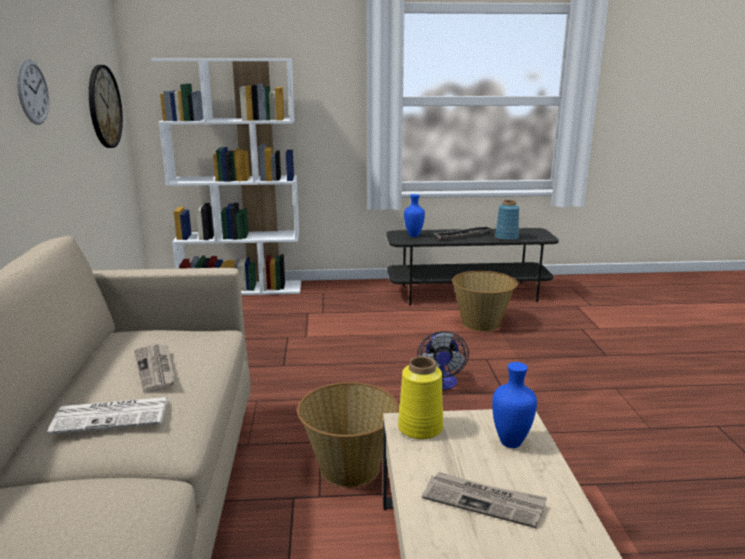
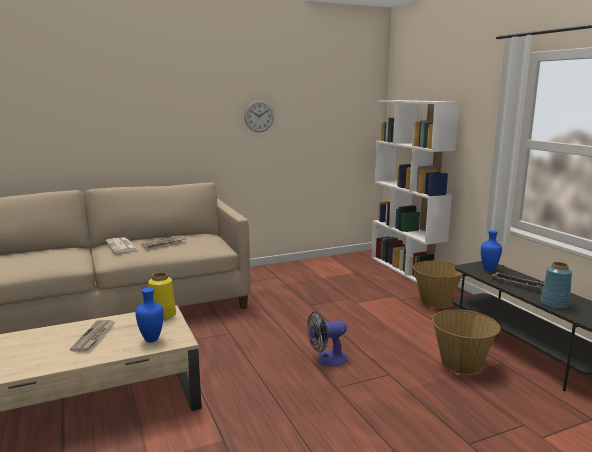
camera: 70 degrees right, 5 degrees down
(104, 107) = (345, 128): wall clock -> none
(349, 467) = (207, 345): basket -> basket (436, 301)

